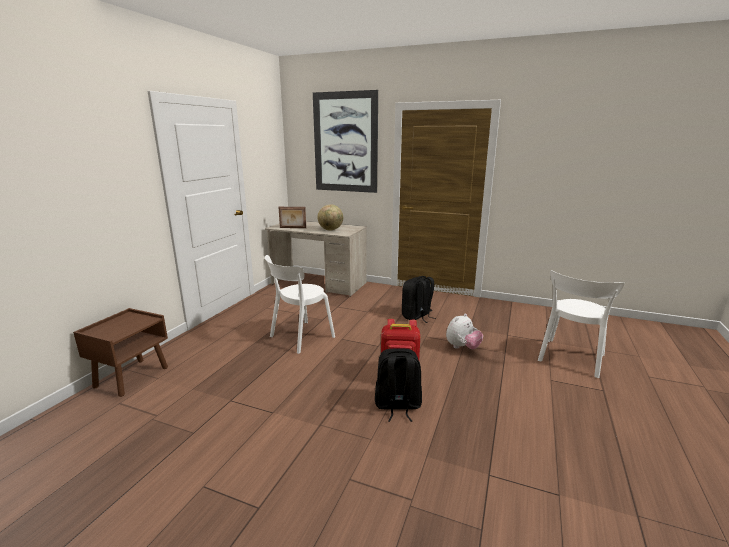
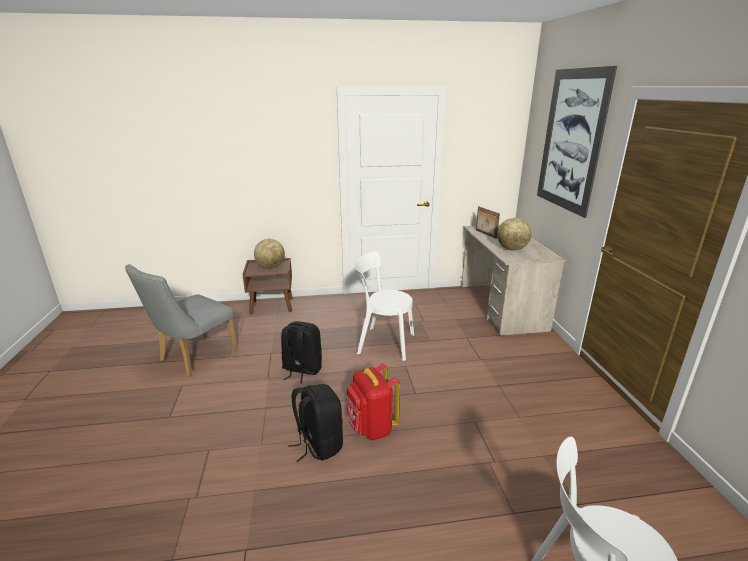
camera: 60 degrees right, 5 degrees up
(126, 323) = (271, 267): none -> globe
(151, 465) = (193, 358): none -> grey chair
(417, 316) = (516, 399): black backpack -> black backpack (301, 370)
(462, 347) = (481, 462): plush toy -> none

